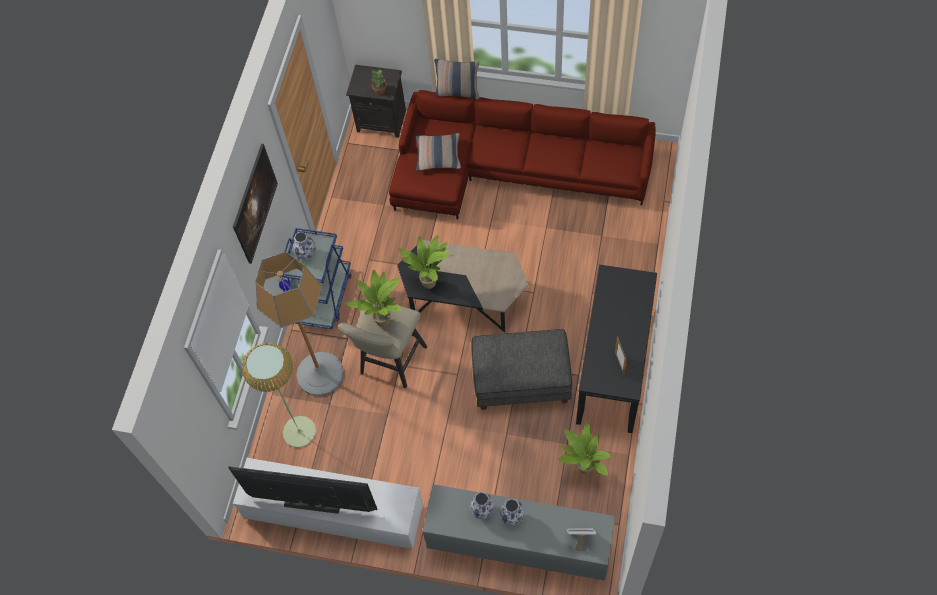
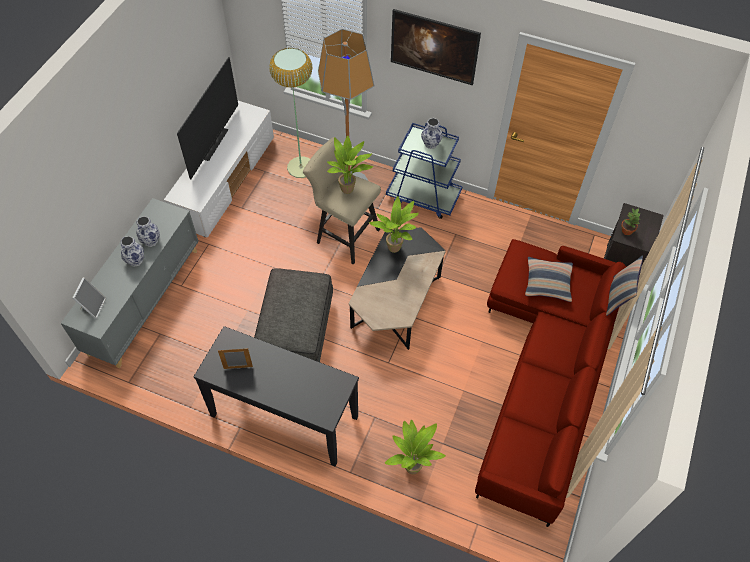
camera: 95 degrees right, 5 degrees down
(582, 470) = (190, 364): potted plant -> potted plant (411, 466)

